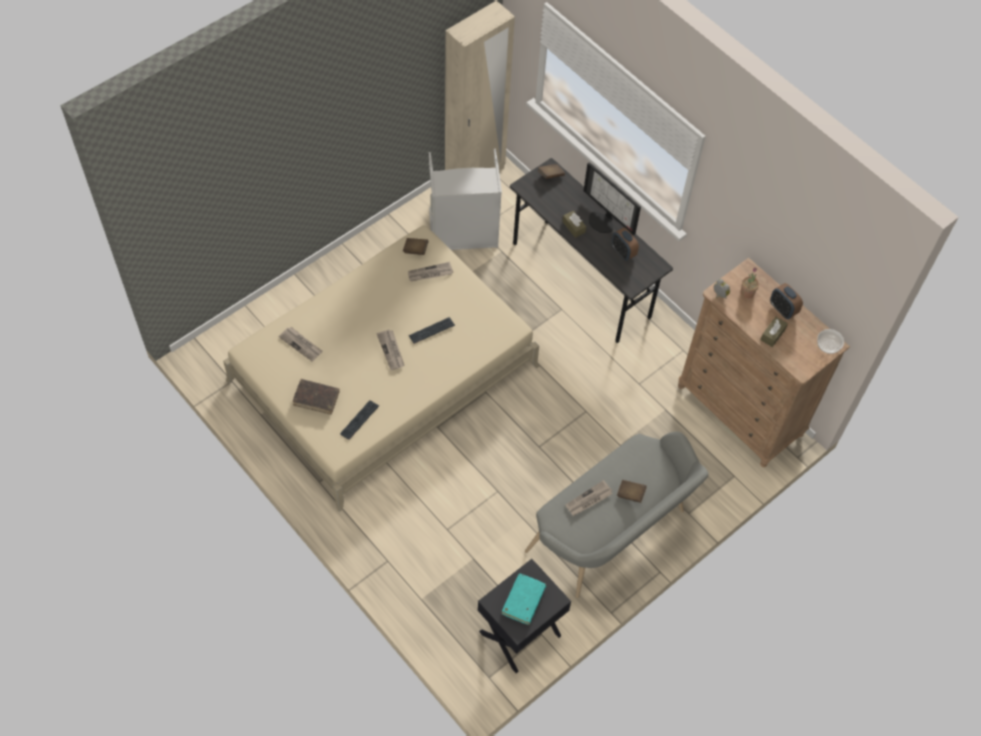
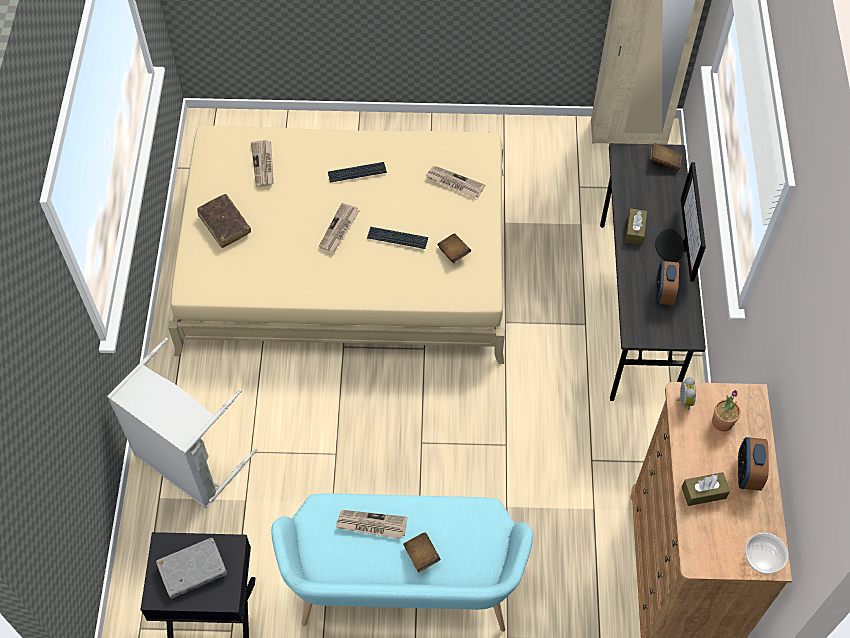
camera: 45 degrees right, 0 degrees up
(359, 420) = (242, 273): keyboard -> keyboard (357, 173)
(415, 250) = (464, 151): brown book -> brown book (453, 253)
(463, 235) = (557, 183): grey laundry basket -> grey laundry basket (187, 462)
(523, 601) = (193, 570): turquoise book -> grey book
(612, 535) = (403, 592): grey bench -> turquoise bench

